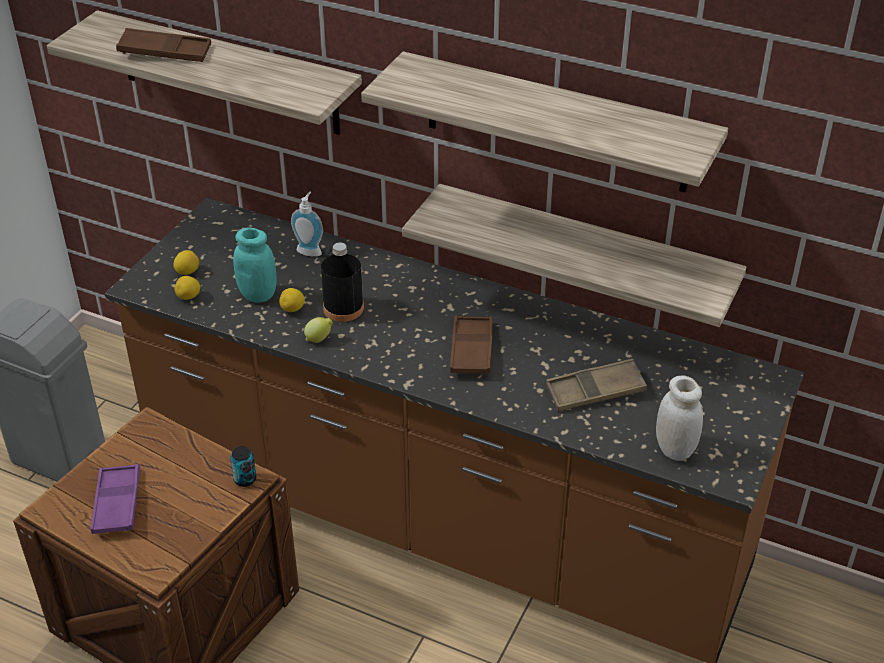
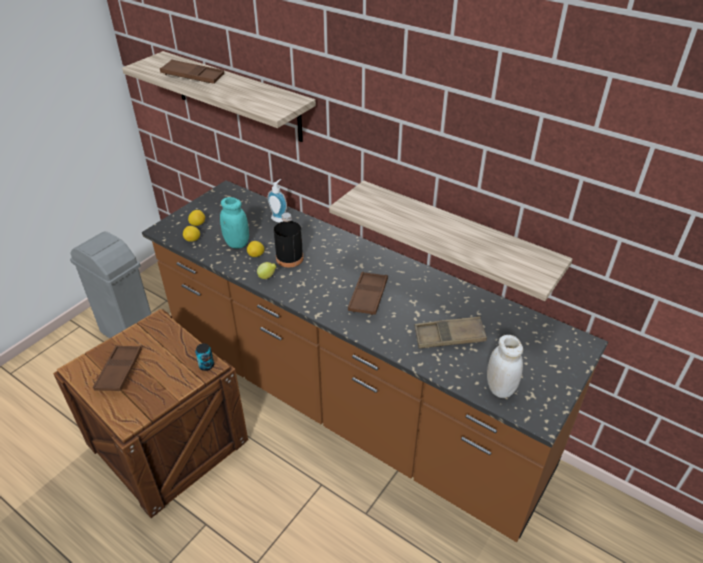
camera: 10 degrees right, 0 degrees up
(117, 503) = (119, 371): purple tray -> brown tray
(556, 123) = (442, 140): shelf -> none

